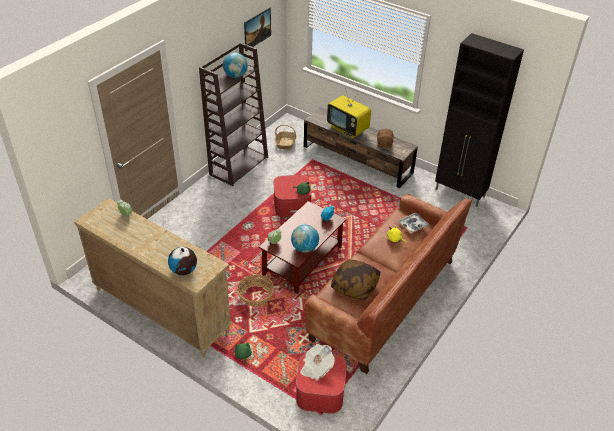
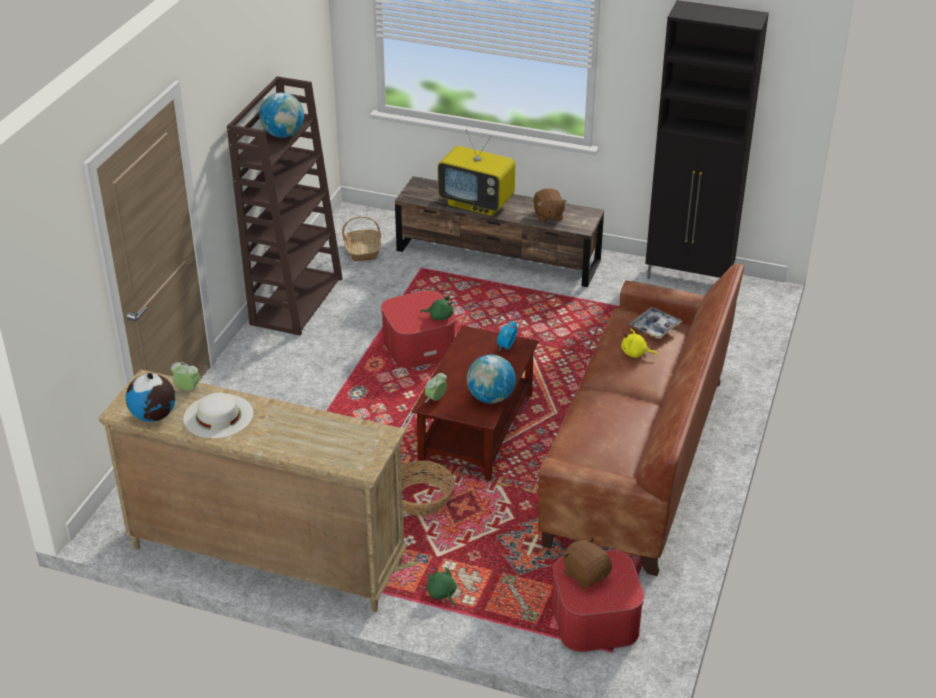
camera: 15 degrees left, 5 degrees down
(134, 234) = (218, 416): none -> white hat
(184, 271) = (335, 454): globe -> globe (154, 416)
(257, 36) = (296, 63): picture -> none
(316, 367) = (586, 574): newspaper -> brown plush toy
(355, 285) = (603, 434): pillow -> none

